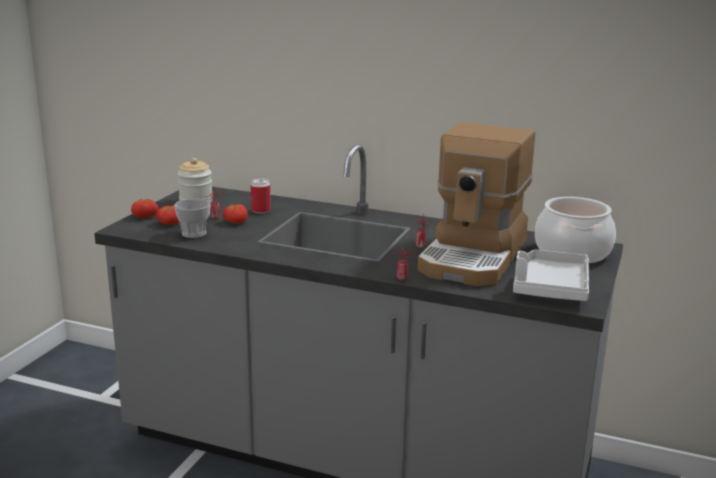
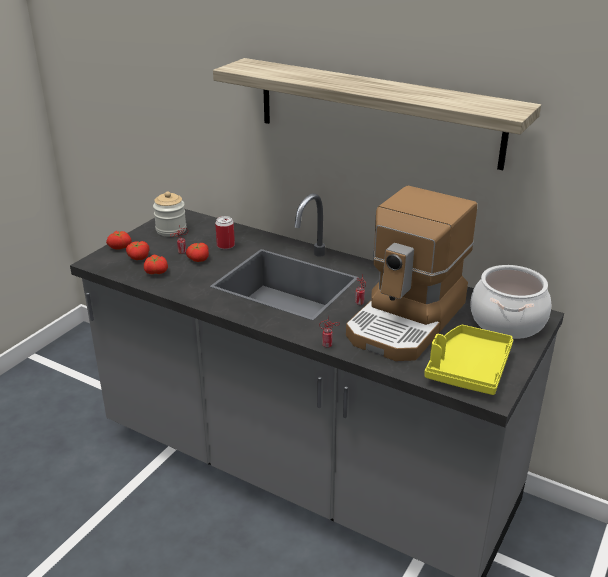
camera: 10 degrees right, 10 degrees up
(194, 233) = (156, 272): cup -> tomato
(420, 58) = (377, 112): none -> shelf
(550, 287) = (468, 369): grey tray -> yellow tray

